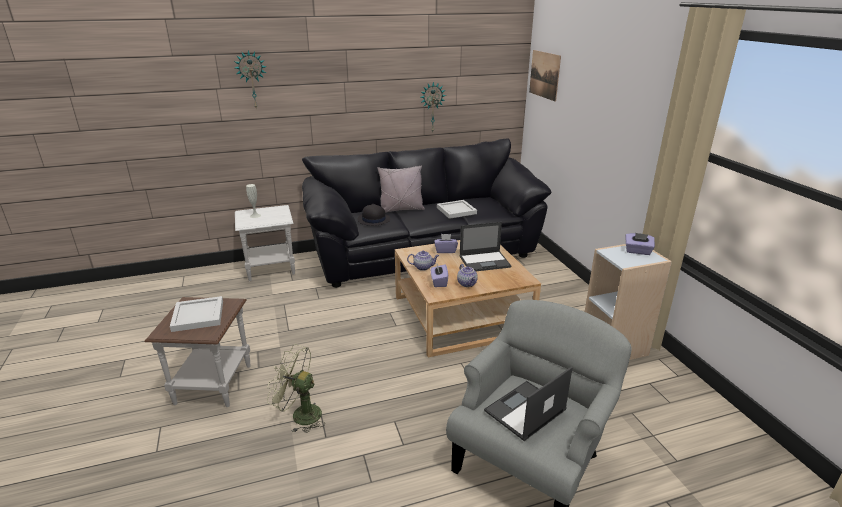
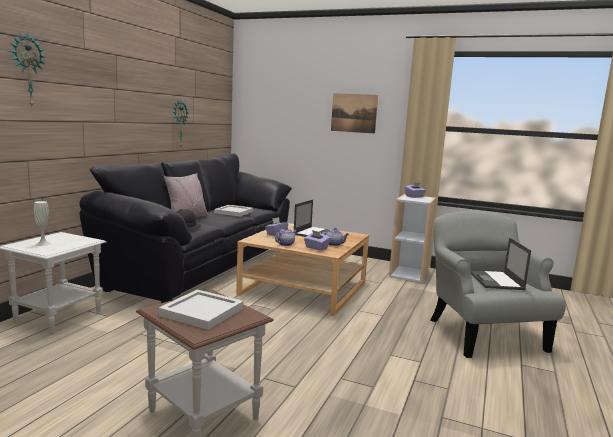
camera: 50 degrees left, 15 degrees down
(300, 414) = (327, 387): green fan -> none
(544, 75) = (257, 99): picture -> picture (354, 113)

